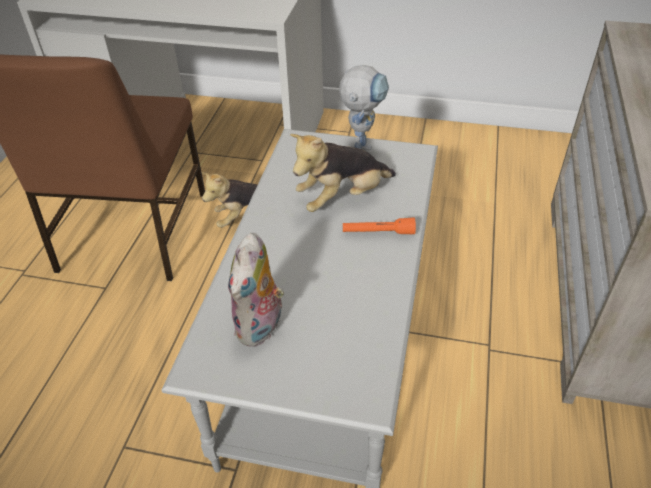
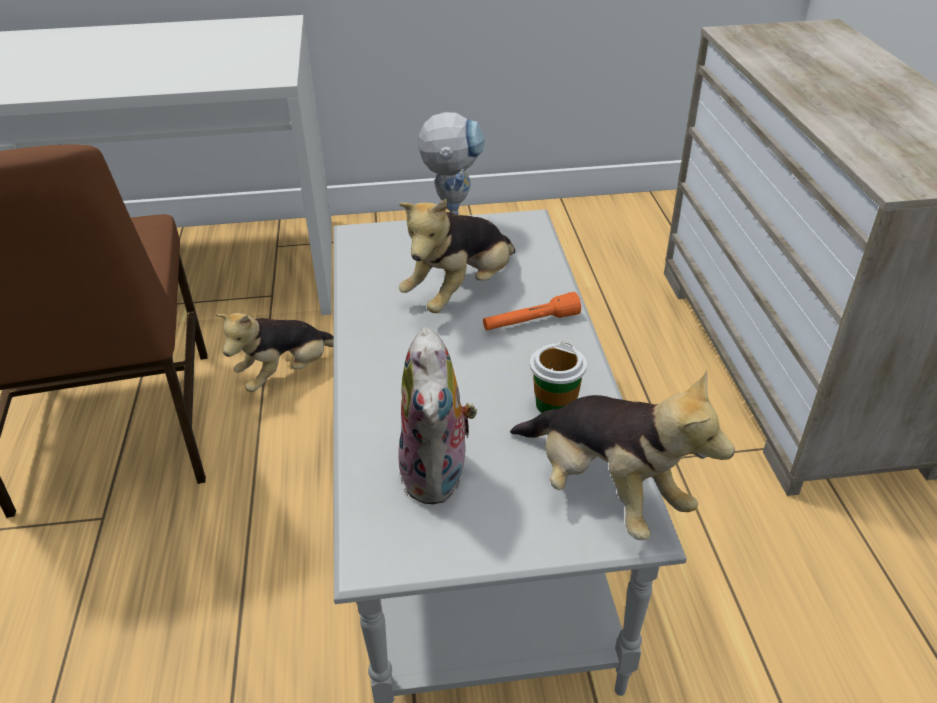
camera: 20 degrees left, 5 degrees down
(362, 298) = (555, 404): none -> cup
(362, 370) = (604, 491): none -> plush toy

